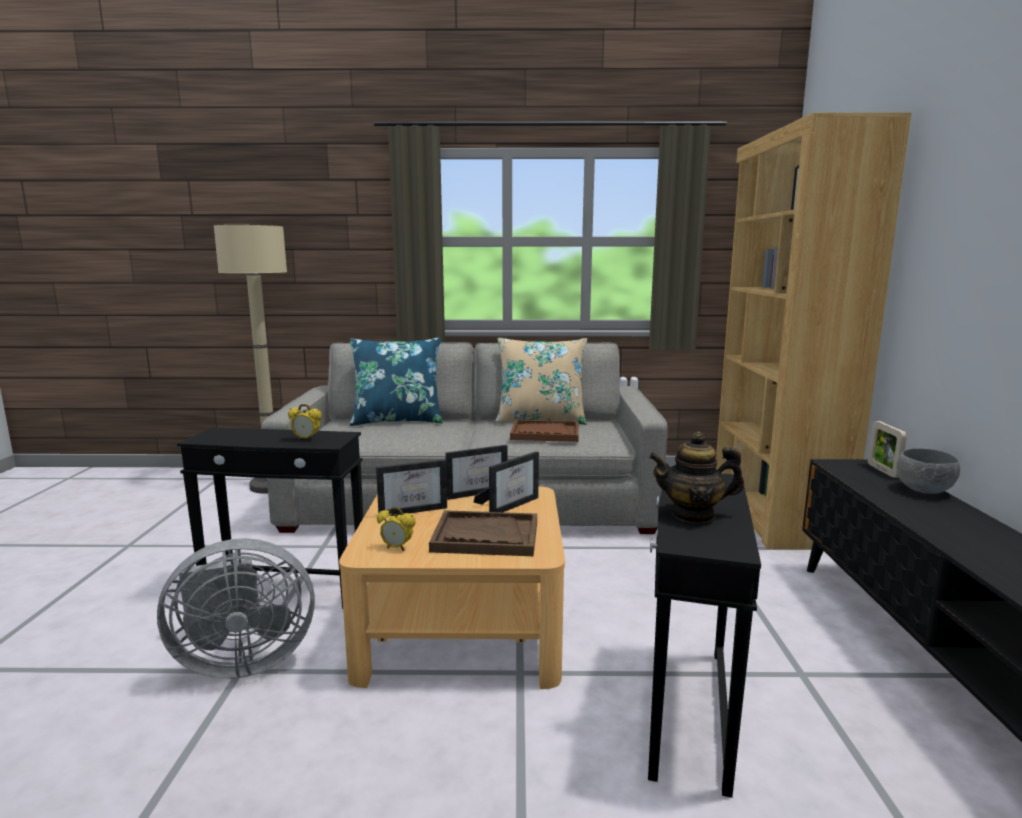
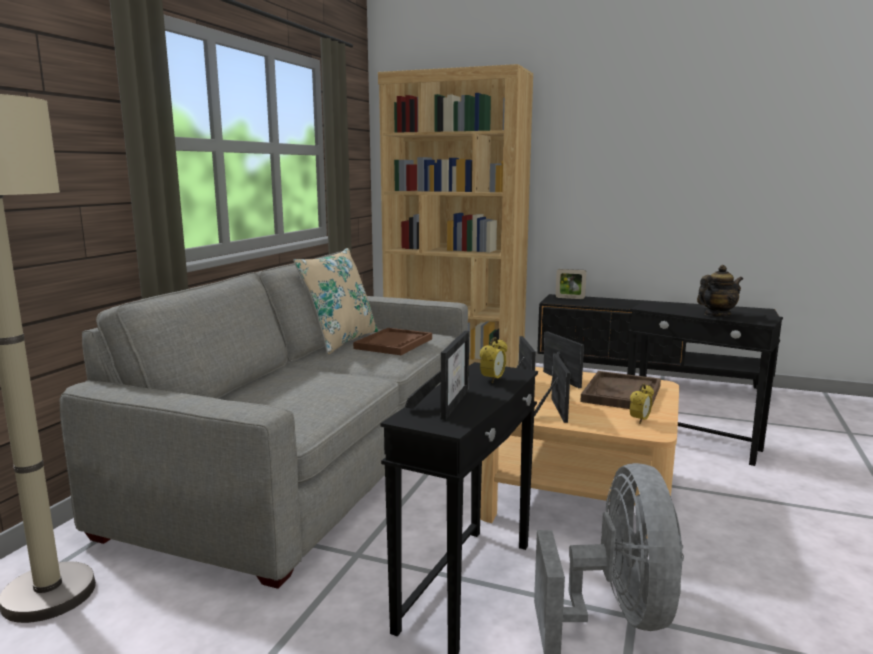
camera: 70 degrees left, 0 degrees up
(249, 434) = (447, 402): none -> picture frame
(397, 421) = (251, 387): blue pillow -> none
(693, 514) = (717, 315): teapot -> teapot turned 135 degrees counterclockwise
(925, 491) = (606, 299): grey bowl -> none

